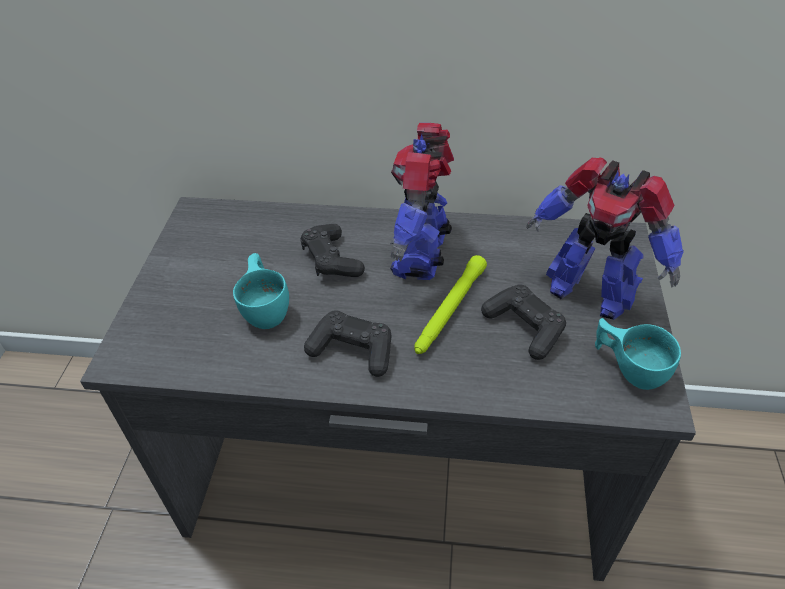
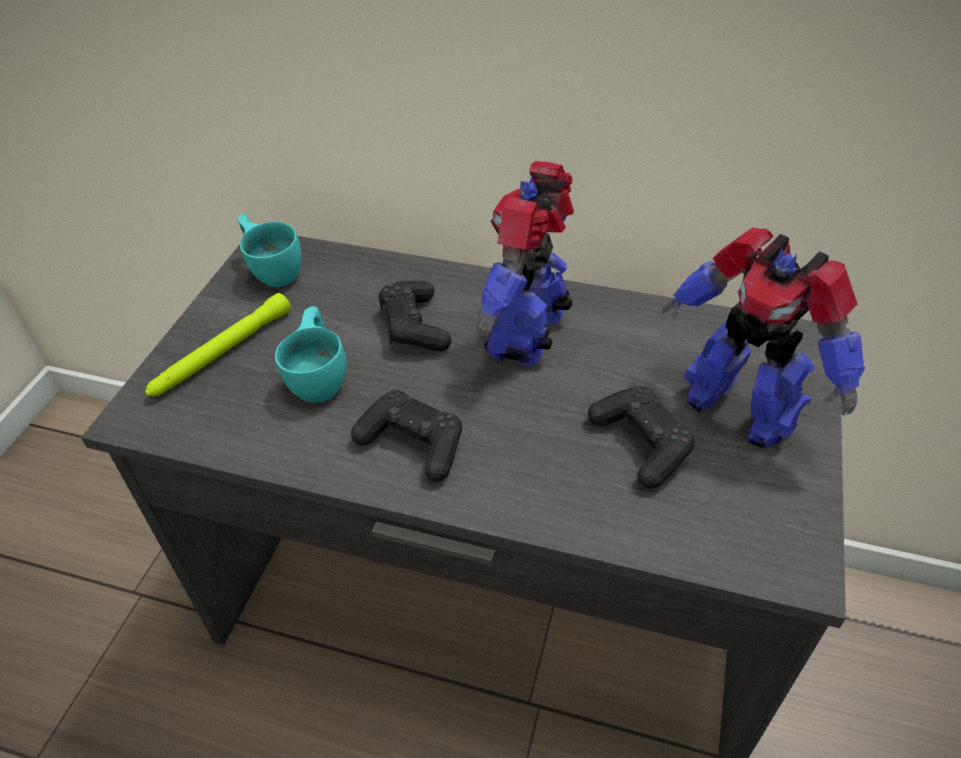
camera: 10 degrees right, 0 degrees up
(449, 310) = (548, 408): green flashlight -> green flashlight (221, 353)
(628, 367) = (770, 515): turquoise cup -> turquoise cup (273, 269)

